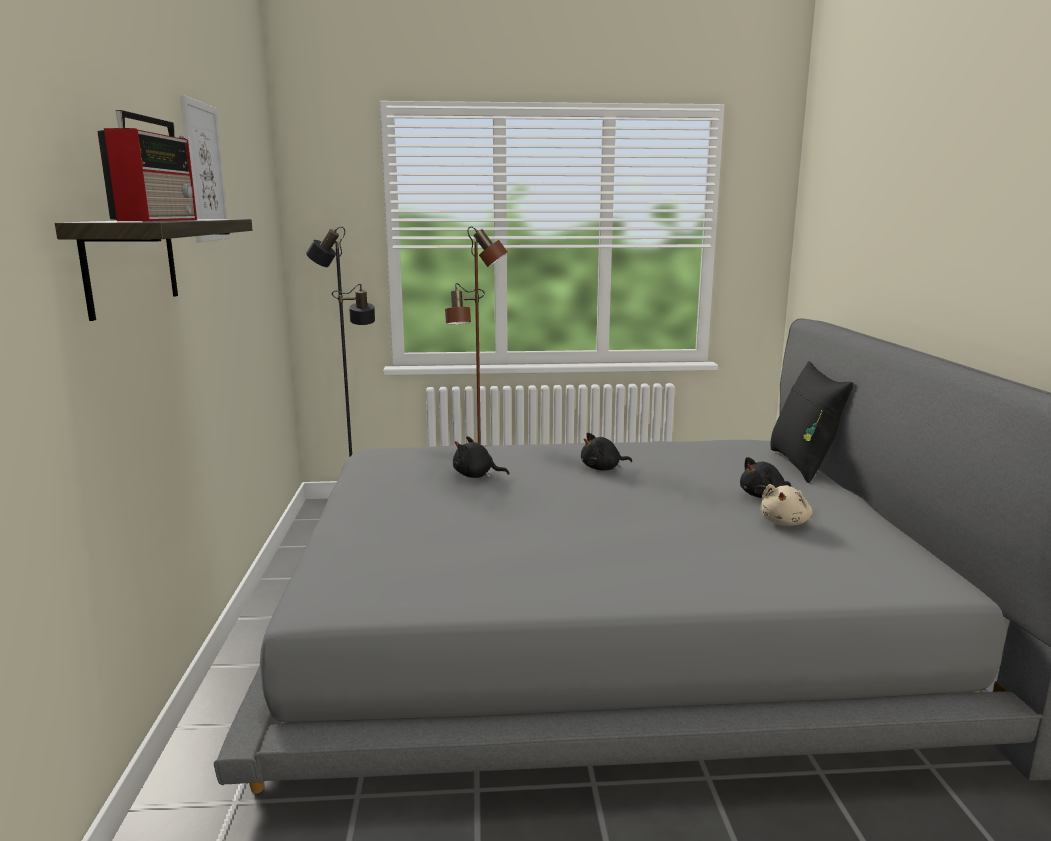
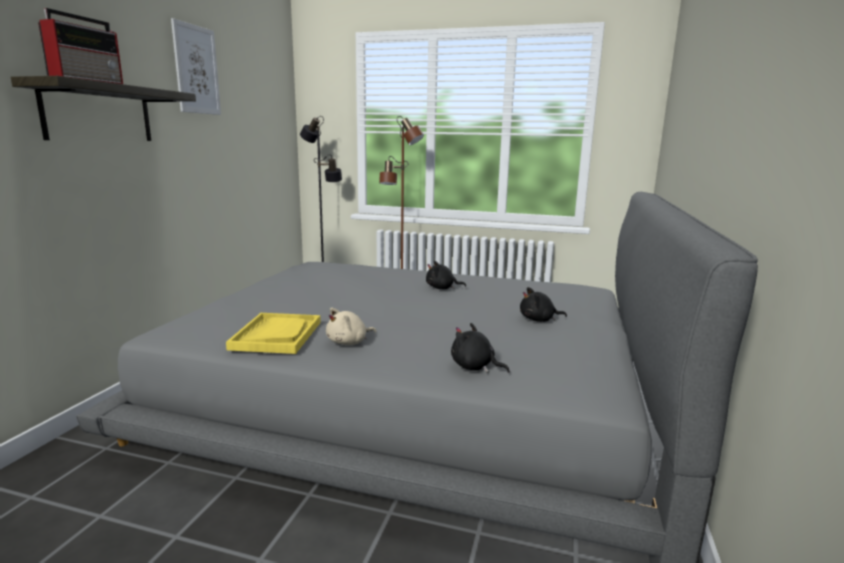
camera: 20 degrees right, 0 degrees up
(476, 476) = (349, 281): black plush toy -> black plush toy (474, 367)
(493, 575) = (277, 335): none -> yellow tray
(785, 522) = (530, 338): beige plush toy -> beige plush toy (349, 342)
(803, 465) = (602, 305): black pillow -> none

